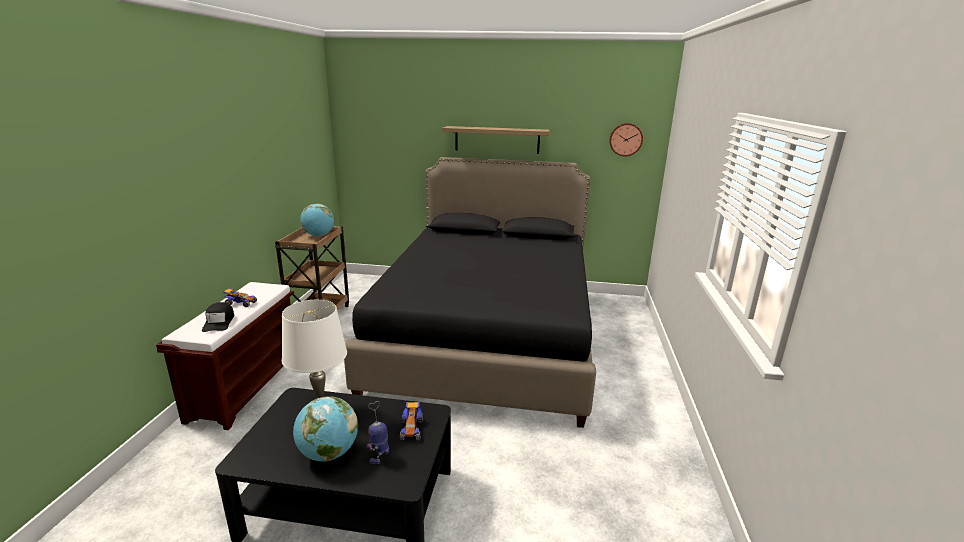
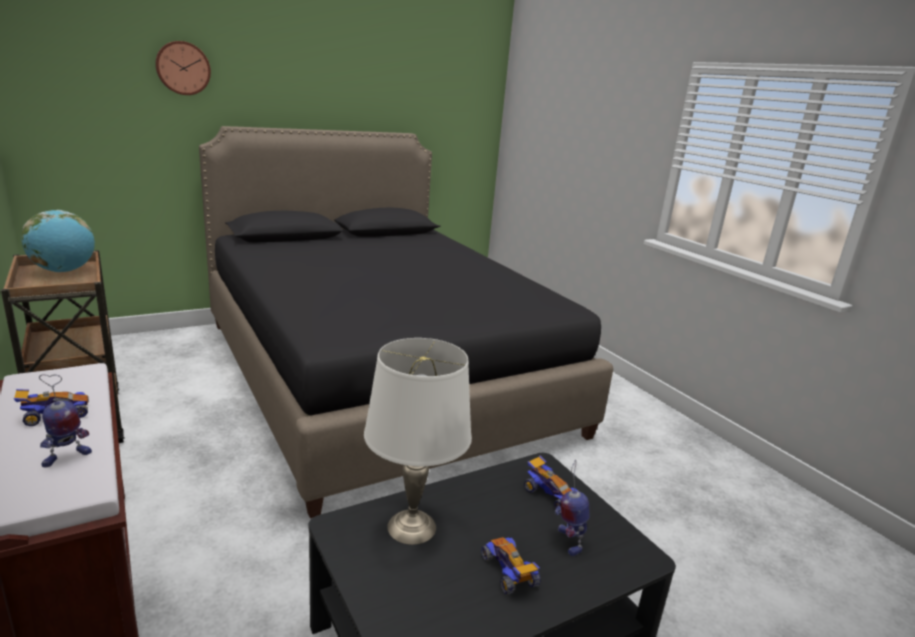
camera: 40 degrees left, 0 degrees up
(219, 322) = (66, 458): black cap -> toy robot
(328, 453) = (510, 573): globe -> toy car
(497, 139) = (305, 100): shelf -> none
(625, 139) = (462, 103): wall clock -> wall clock (183, 68)

